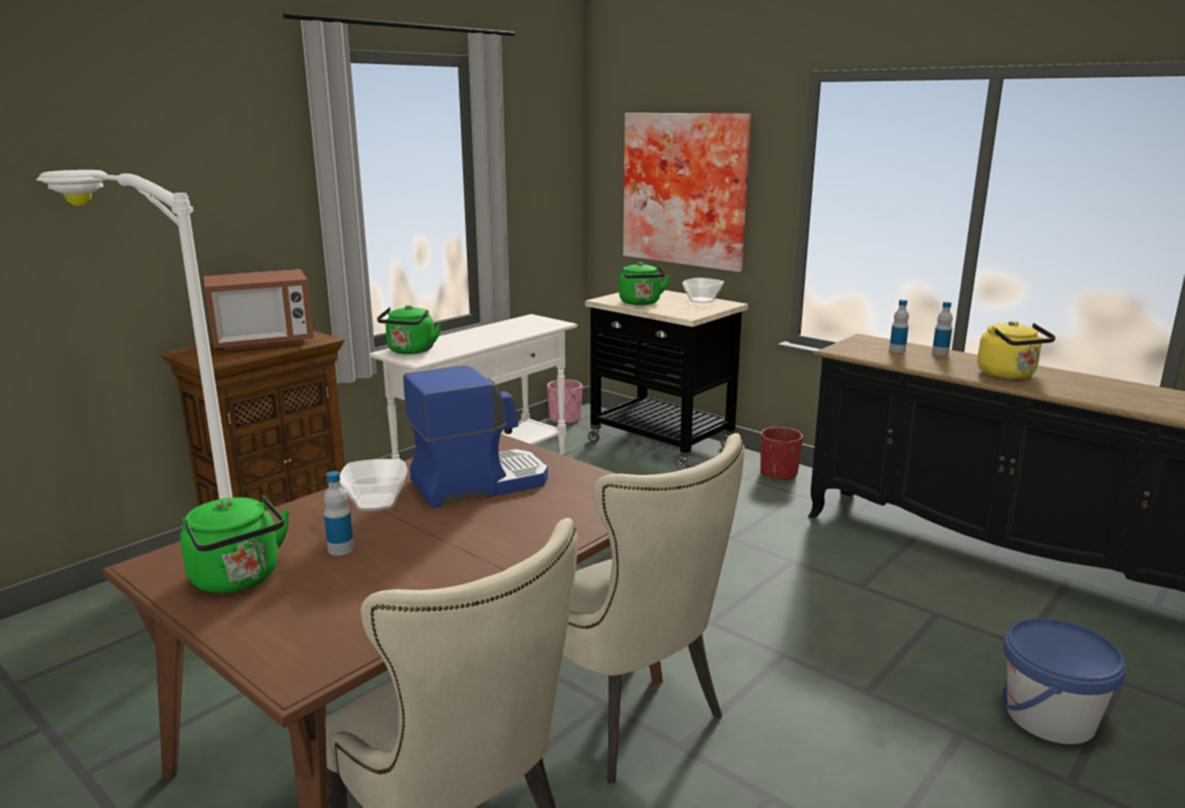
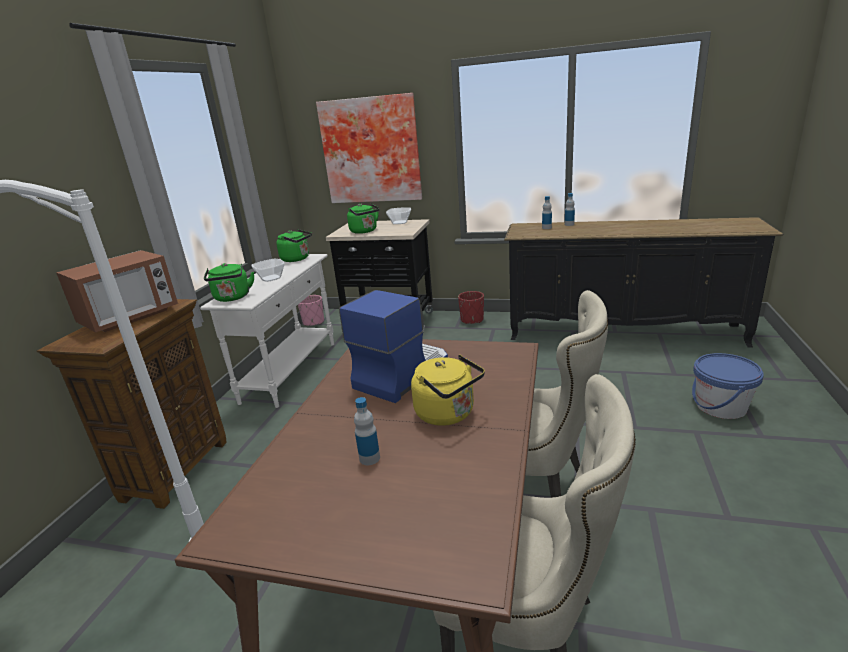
camera: 25 degrees left, 5 degrees up
(239, 579) = (319, 515): green kettle -> green kettle (297, 259)
(375, 503) = (347, 414): bowl -> bowl (270, 278)
(1009, 375) = (618, 228): yellow kettle -> yellow kettle (448, 414)

